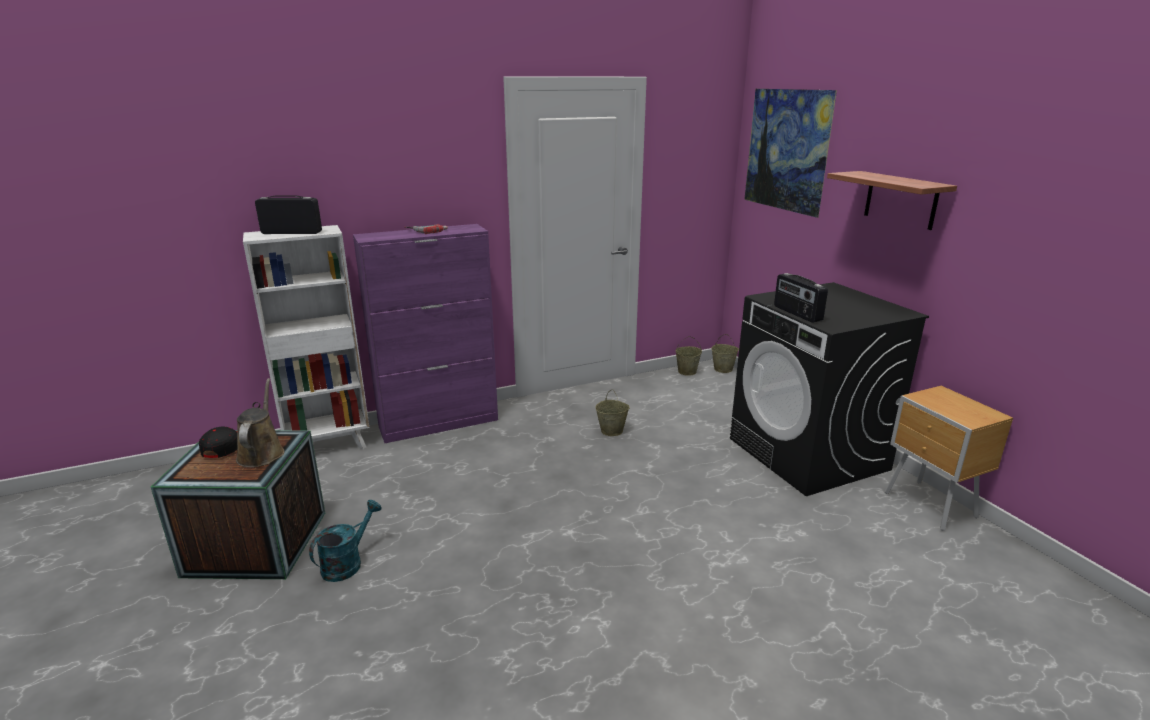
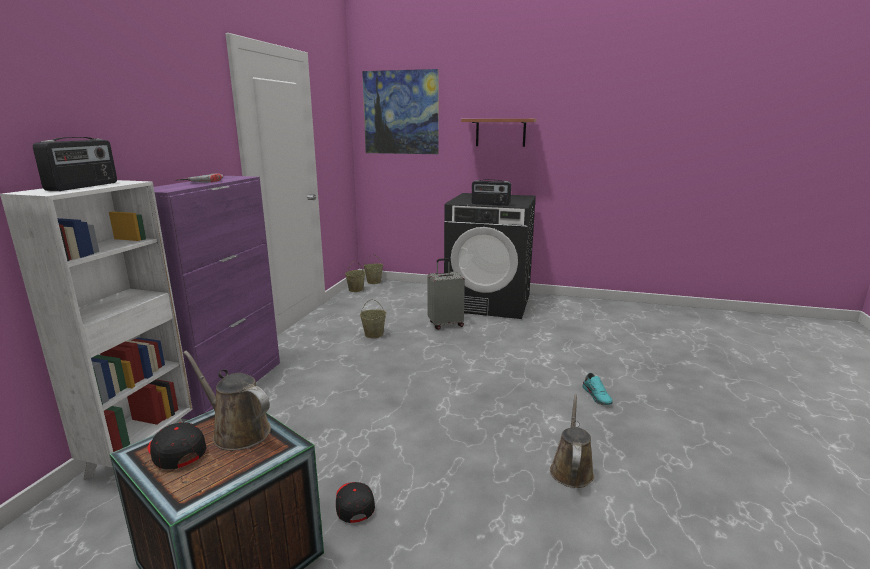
camera: 50 degrees left, 5 degrees down
(292, 232) = (83, 186): radio -> radio turned 150 degrees clockwise
(347, 563) = (354, 504): turquoise watering can -> black cap
(509, 674) = (571, 469): none -> brown watering can
(692, 639) = (597, 396): none -> turquoise shoe
(700, 455) = (445, 324): none -> grey suitcase
(930, 506) = (565, 301): brown nightstand -> none

